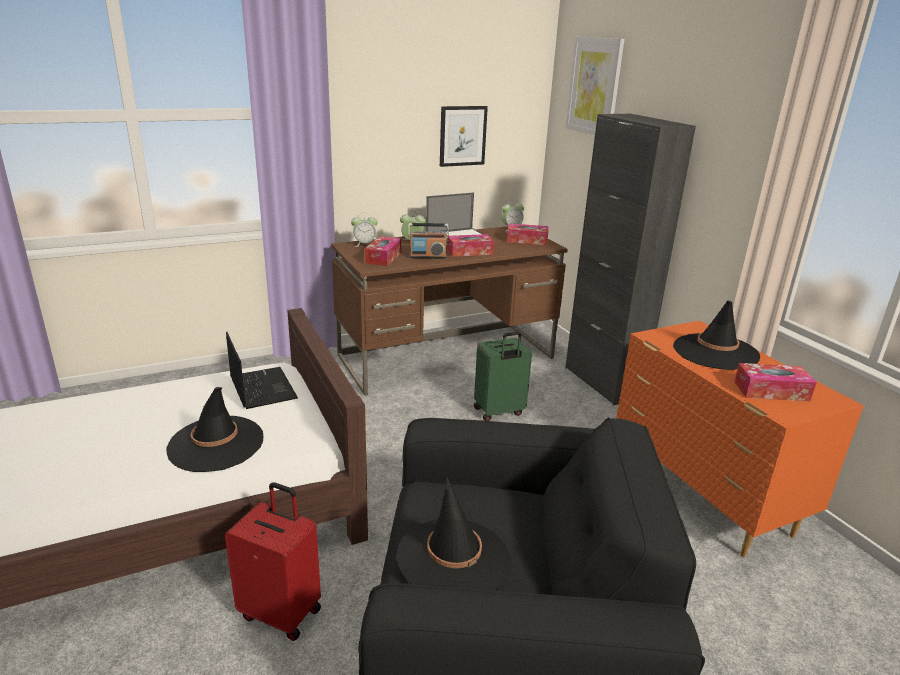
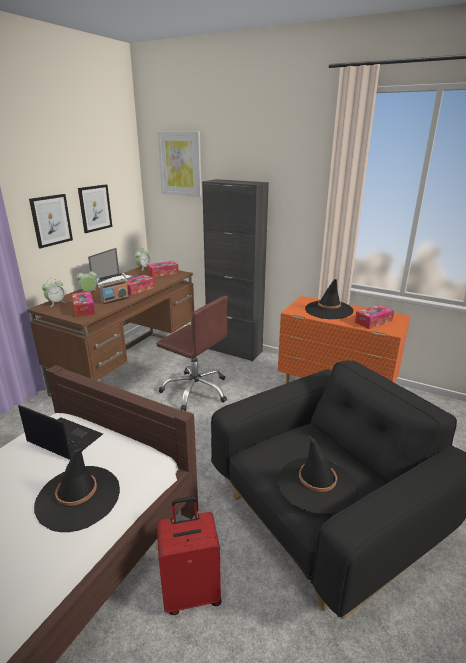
camera: 35 degrees left, 0 degrees up
(394, 143) = (51, 220): none -> picture
(499, 412) = (196, 390): green suitcase -> brown office chair

